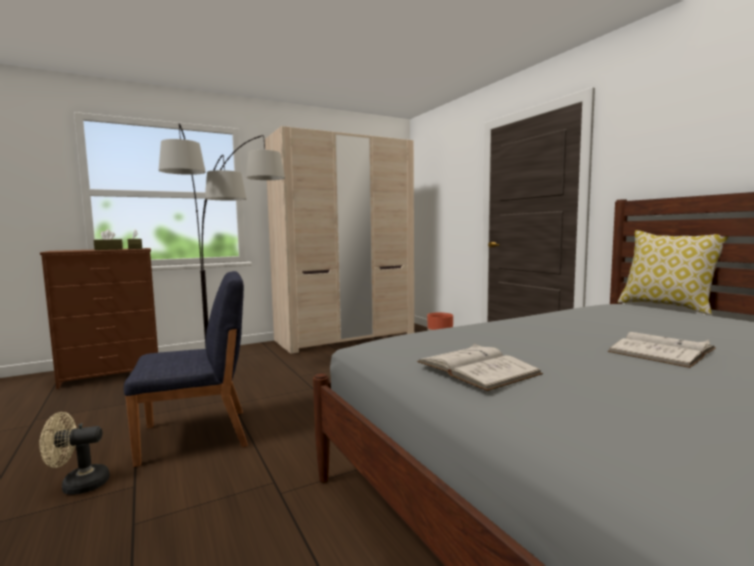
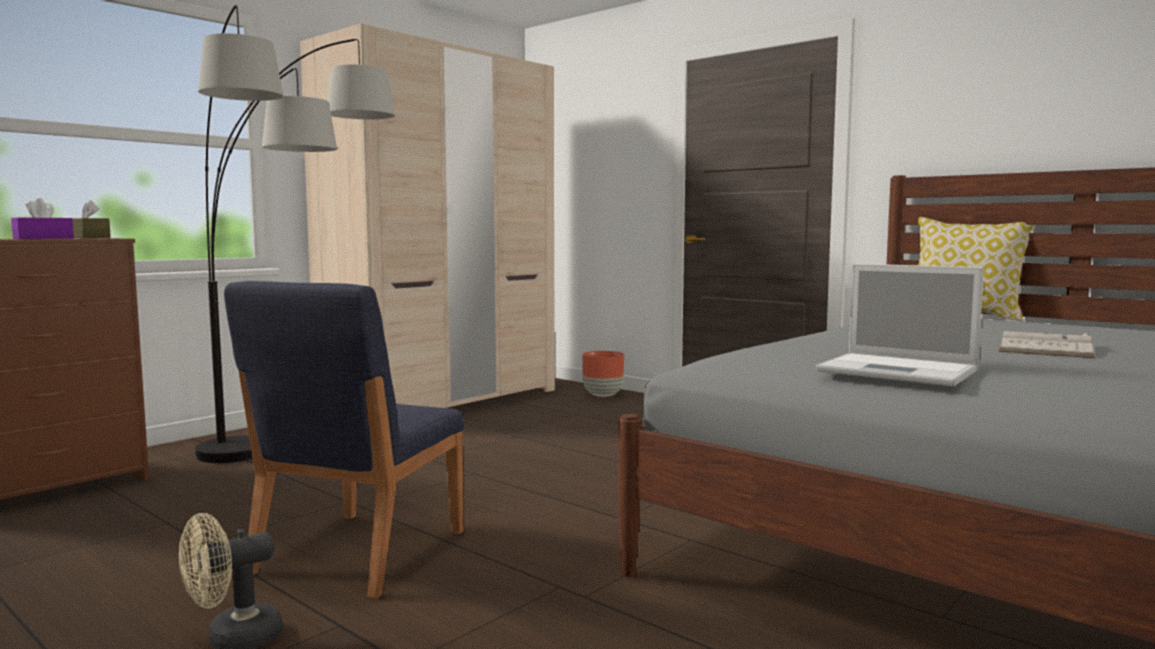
camera: 20 degrees left, 0 degrees up
(109, 249) = (43, 238): brown tissue box -> purple tissue box
(197, 435) = (357, 553): blue chair -> blue chair turned 150 degrees clockwise
(476, 368) = (900, 371): white book -> laptop

